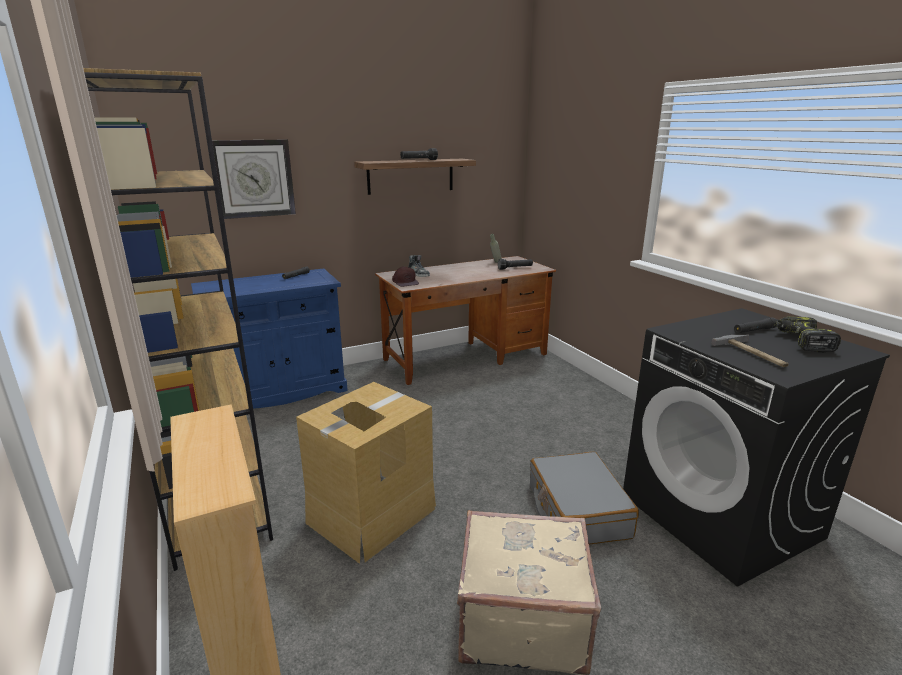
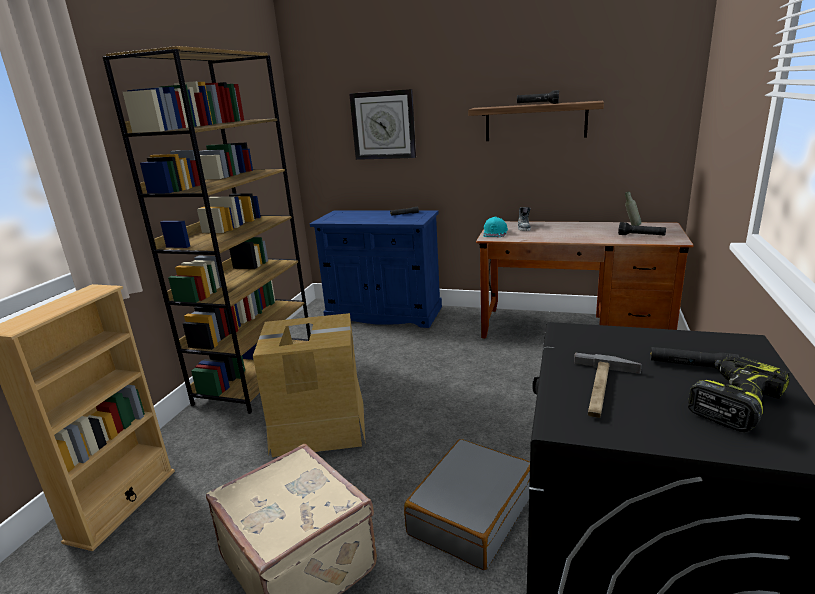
camera: 45 degrees right, 0 degrees up
(405, 282) = (495, 233): brown cap -> turquoise cap

